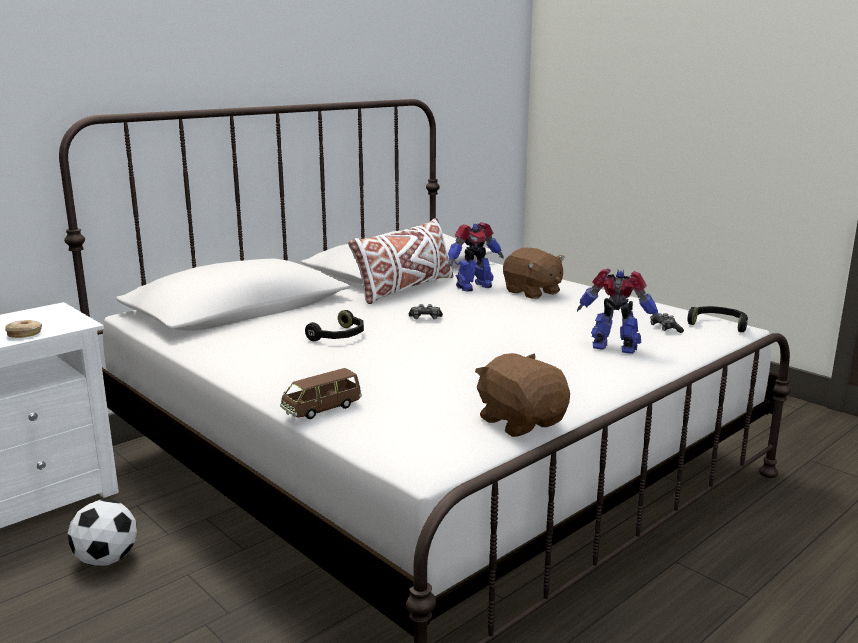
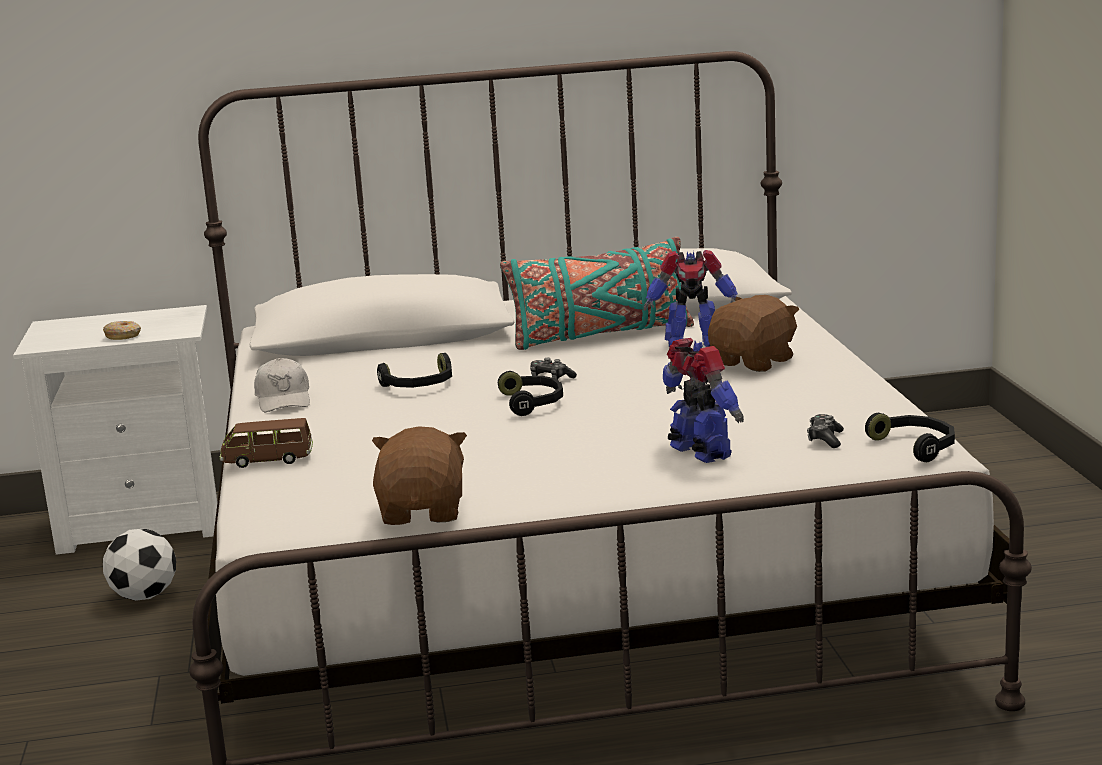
camera: 35 degrees right, 0 degrees up
(247, 362) = (284, 399): none -> white cap
(404, 289) = (600, 335): white pillow -> turquoise pillow
(445, 335) = (533, 403): none -> black headphones
(532, 292) = (754, 362): brown plush toy -> brown plush toy turned 135 degrees counterclockwise

